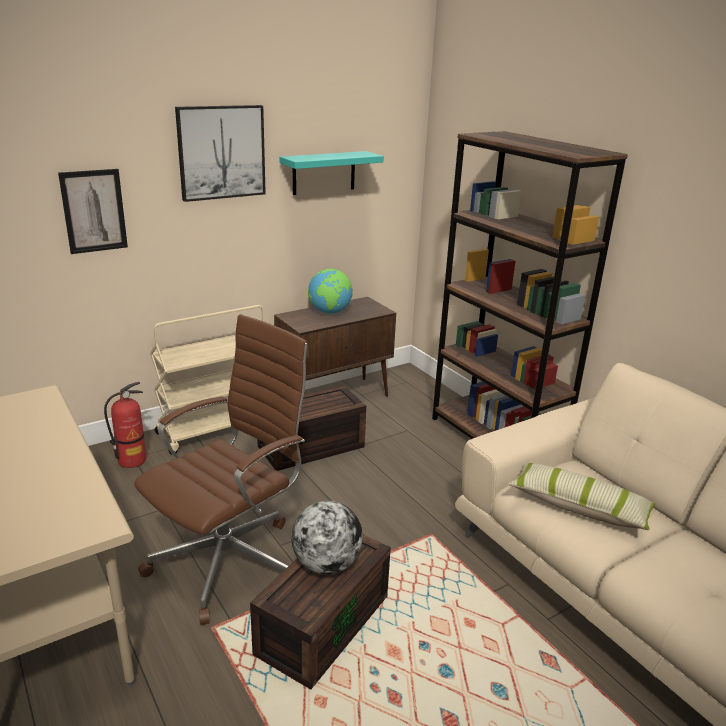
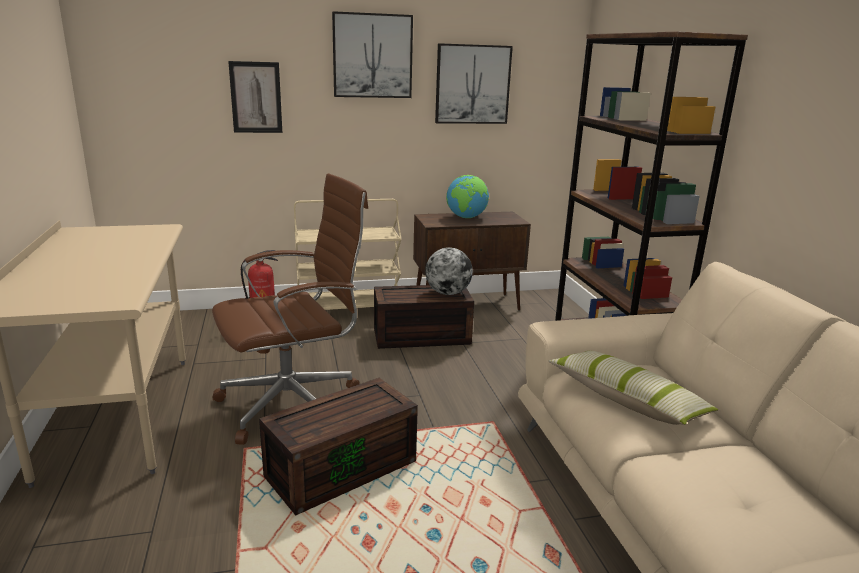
camera: 20 degrees right, 5 degrees down
(324, 173) = (472, 84): turquoise shelf -> picture
(326, 564) = (347, 405): globe -> globe (447, 293)

